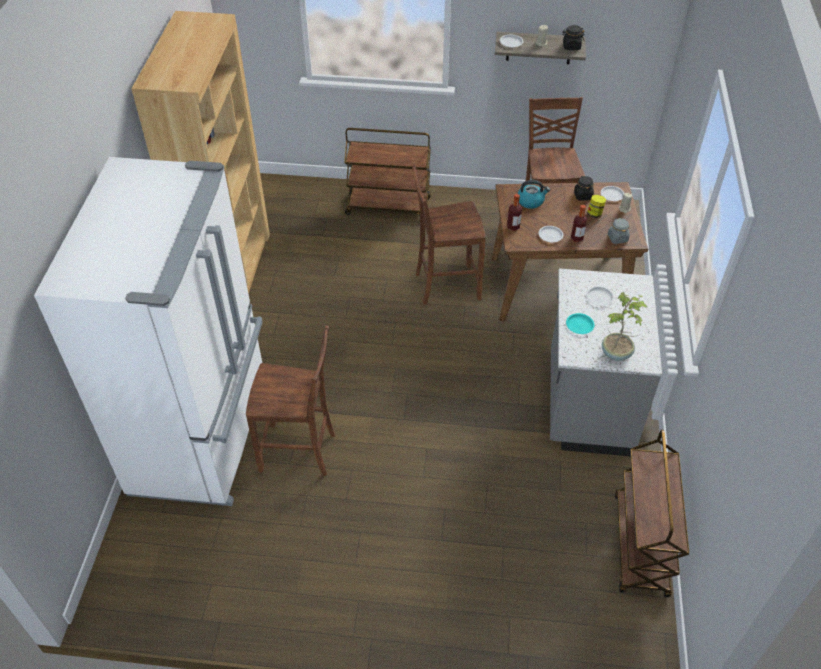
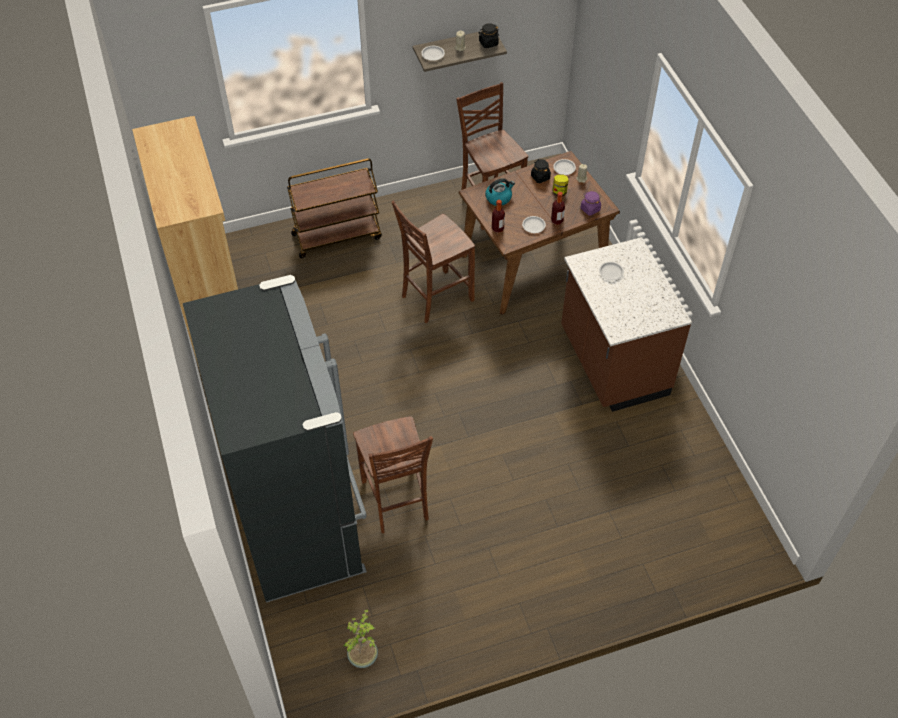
camera: 25 degrees left, 5 degrees up
(204, 433) = (299, 519): white fridge -> black fridge
(299, 452) = (396, 501): brown chair -> brown chair turned 90 degrees clockwise
(579, 325) = (608, 303): turquoise plate -> none
(586, 404) = (612, 363): grey counter -> brown counter
(617, 238) = (590, 209): grey jar -> purple jar
(617, 353) = (650, 317): potted plant -> potted plant (364, 656)
(640, 545) = (711, 466): brown cart -> none

